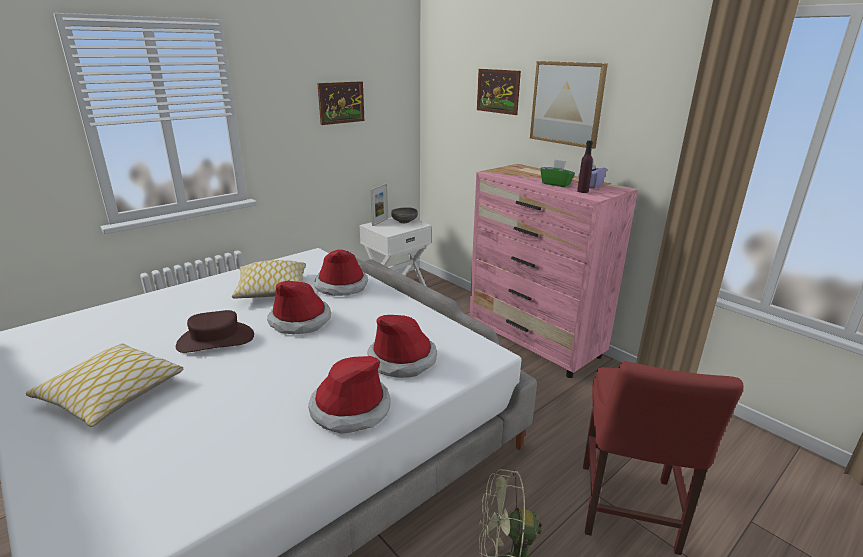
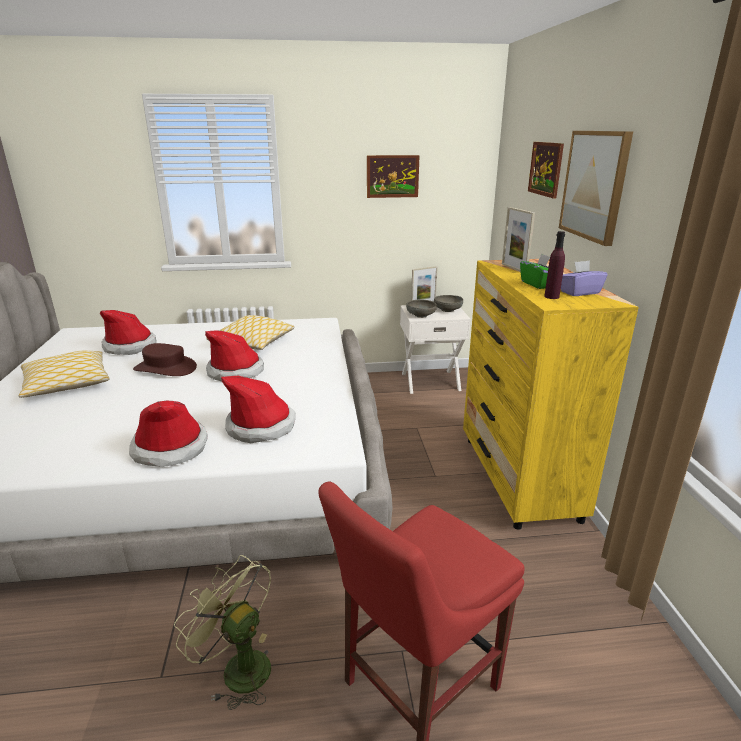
camera: 35 degrees right, 0 degrees up
(341, 286) = (306, 353): hat -> hat (130, 346)
(389, 230) = (420, 315): none -> grey bowl
(515, 174) = (514, 268): none -> picture frame
(535, 342) = (518, 478): pink dresser -> yellow dresser

